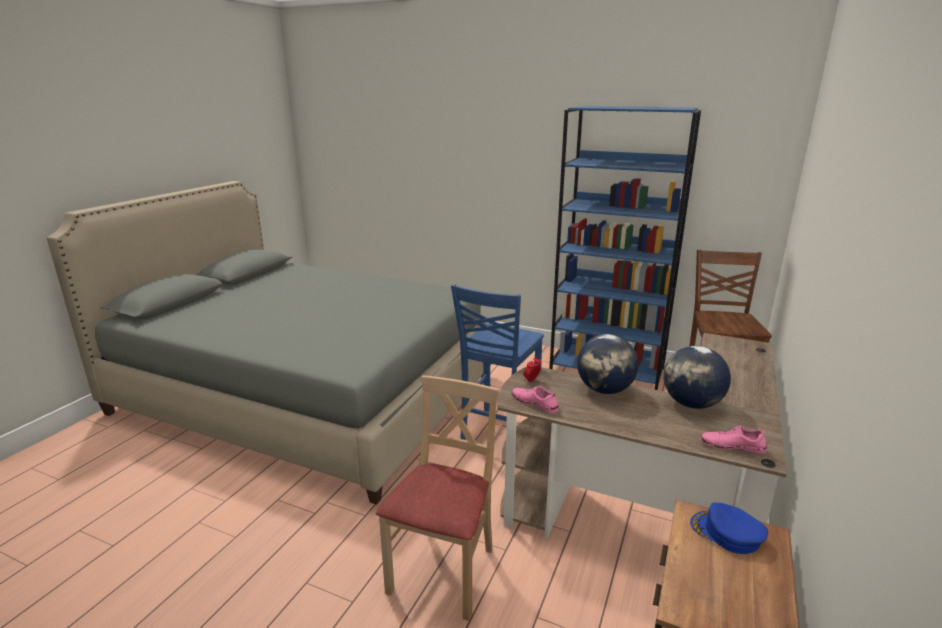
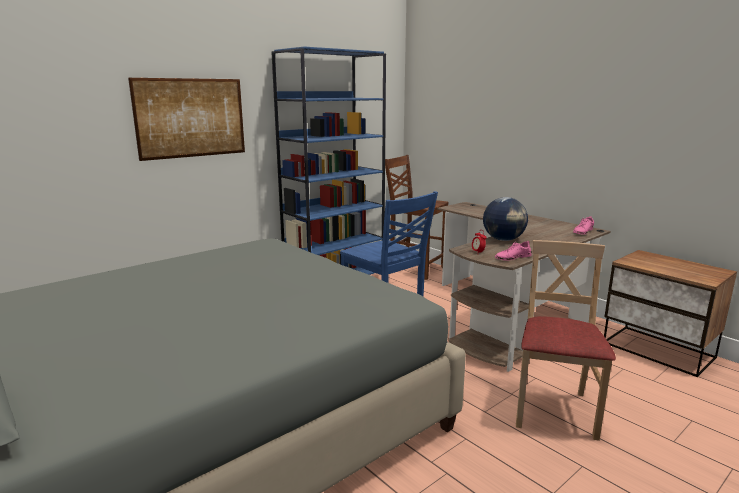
camera: 65 degrees left, 5 degrees down
(444, 571) = (554, 410): beige chair -> beige chair turned 60 degrees clockwise
(493, 169) = (191, 118): none -> picture
(692, 404) = (532, 228): globe -> none
(726, 533) = (643, 259): blue cap -> none

